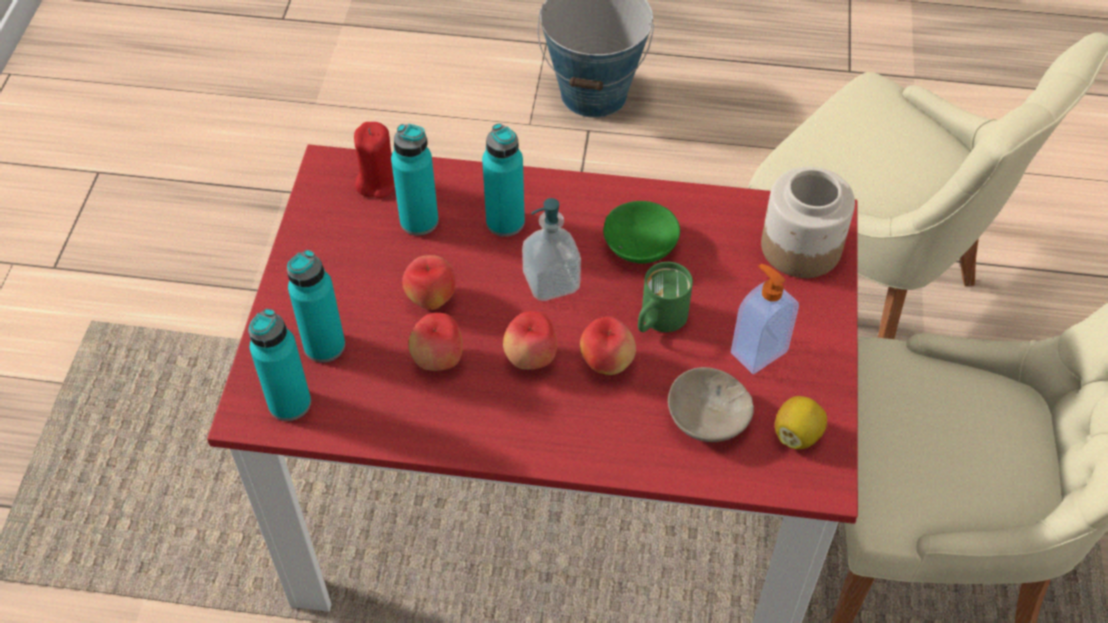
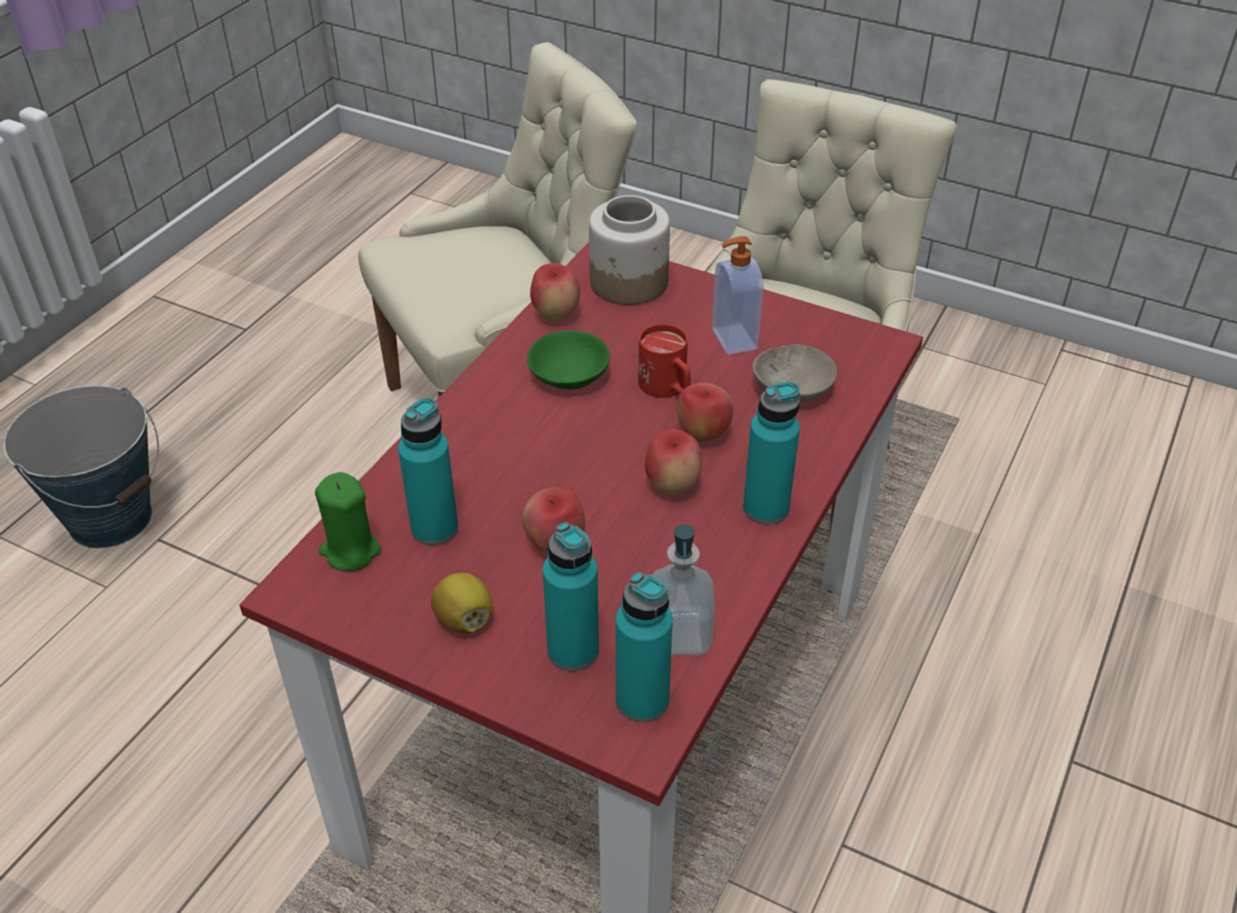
camera: 70 degrees left, 10 degrees down
(377, 182) = (350, 551): red candle -> green candle
(438, 360) = (641, 556): apple -> apple (556, 315)
(505, 222) = (480, 461): turquoise bottle -> turquoise bottle (766, 508)
(551, 282) = (581, 447): soap dispenser -> soap dispenser (679, 635)
(658, 321) = (668, 389): green mug -> red mug
(797, 434) = (831, 343): lemon -> lemon (464, 619)

